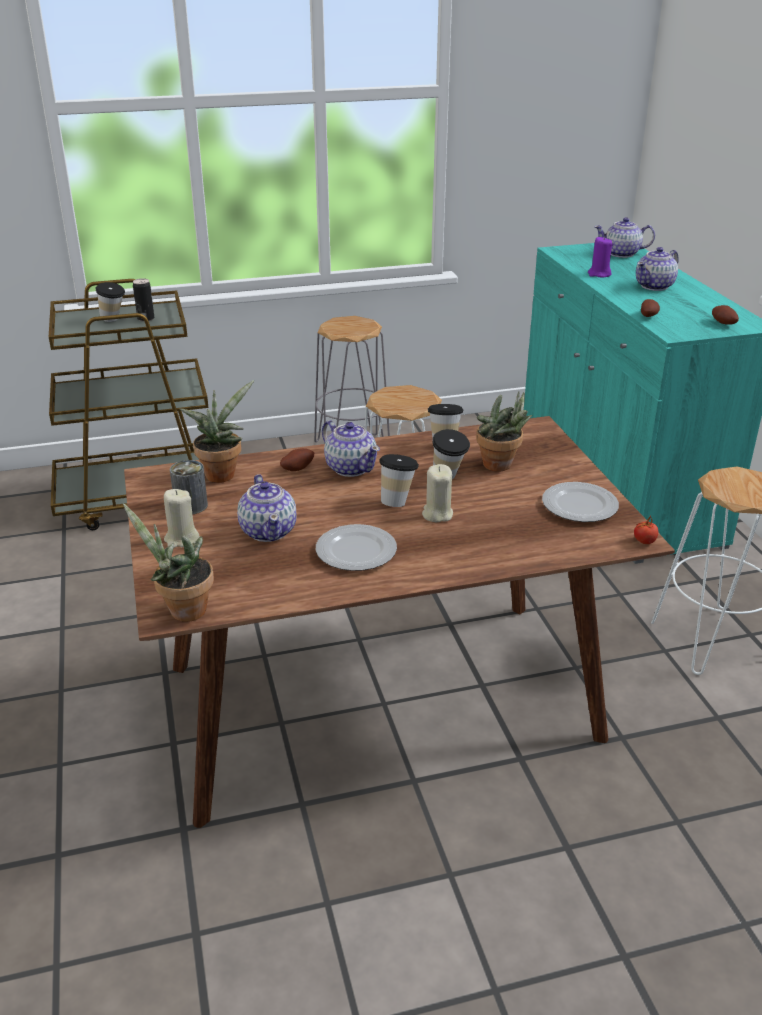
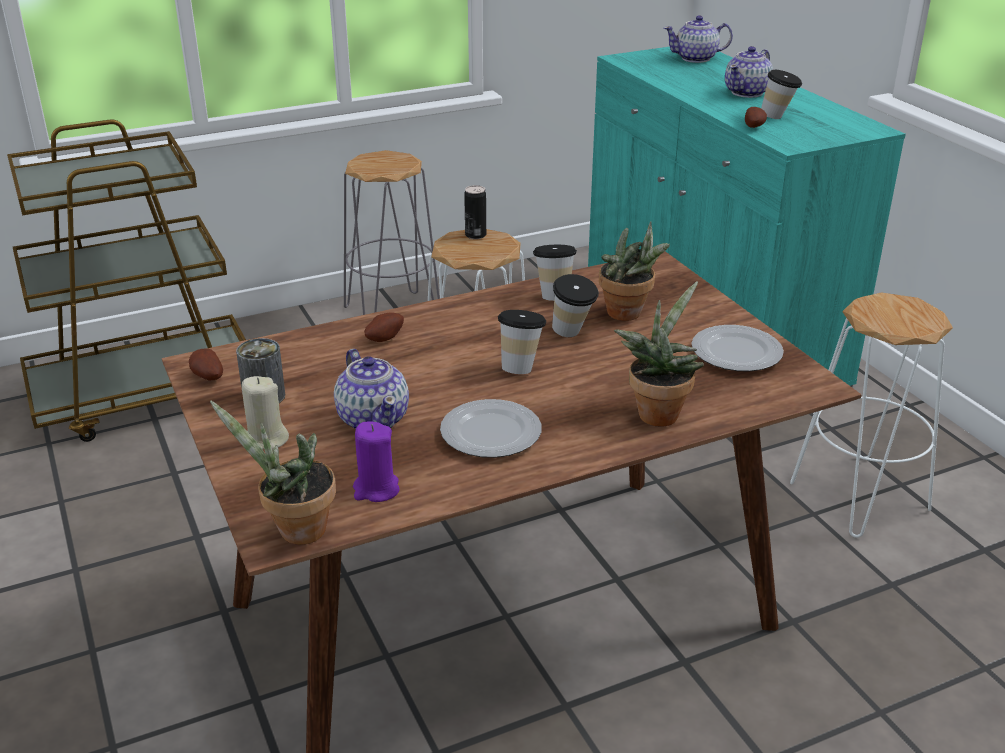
camera: 10 degrees left, 0 degrees up
(114, 320) = (95, 173): cup -> cup (778, 117)
(146, 318) = (137, 168): can -> can (475, 235)
(221, 473) = (290, 352): potted plant -> potted plant (657, 412)
(351, 467) = (450, 331): teapot -> none
(437, 514) = (573, 378): beige candle -> none
(599, 274) = (679, 83): purple candle -> purple candle (376, 489)
(644, 541) = (824, 387): tomato -> none
(722, 324) = (839, 130): potato -> potato (207, 377)

